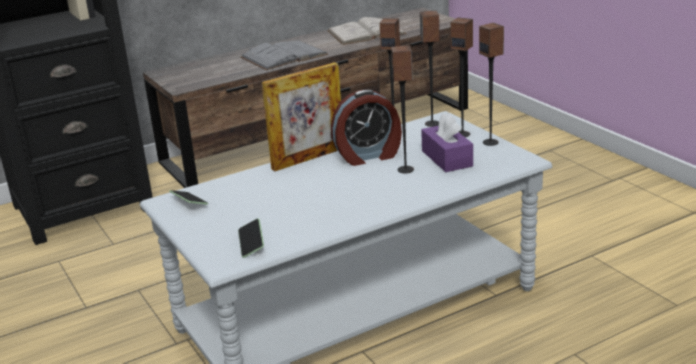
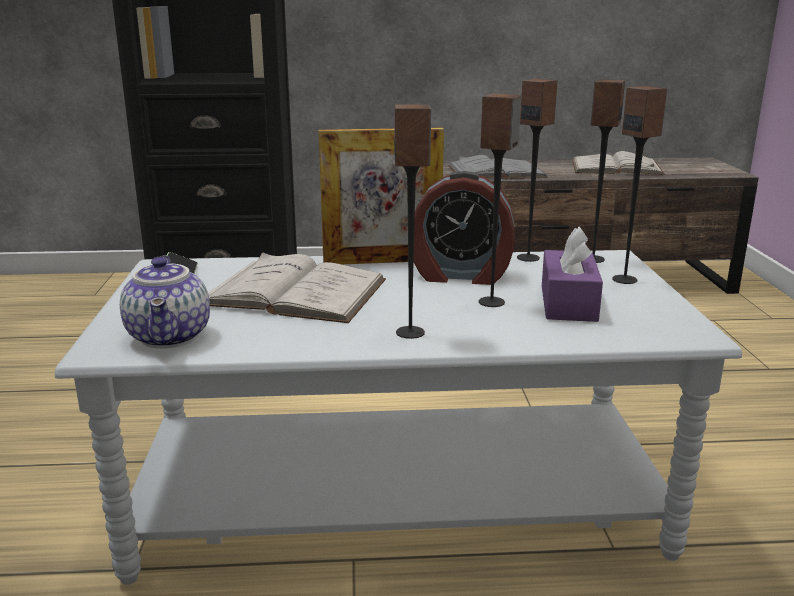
camera: 25 degrees right, 5 degrees down
(251, 244) = (171, 337): phone -> teapot
(283, 195) = (294, 292): none -> white book
(490, 142) = (659, 298): speaker -> speaker (411, 332)

